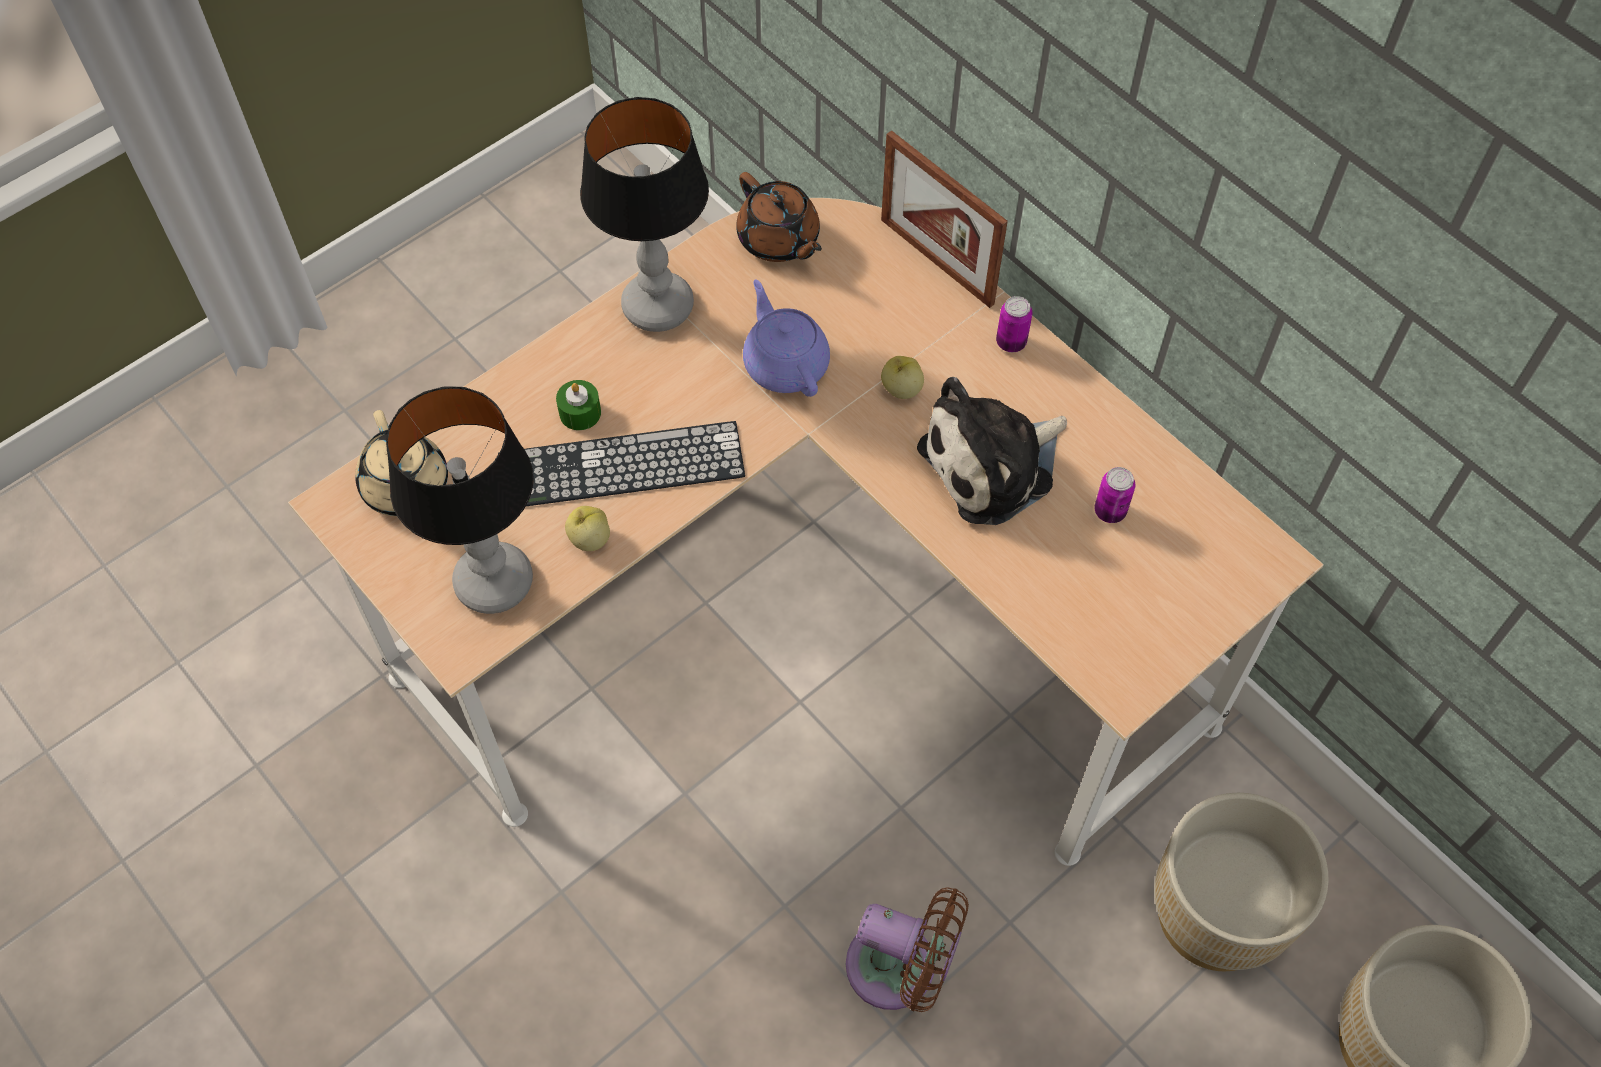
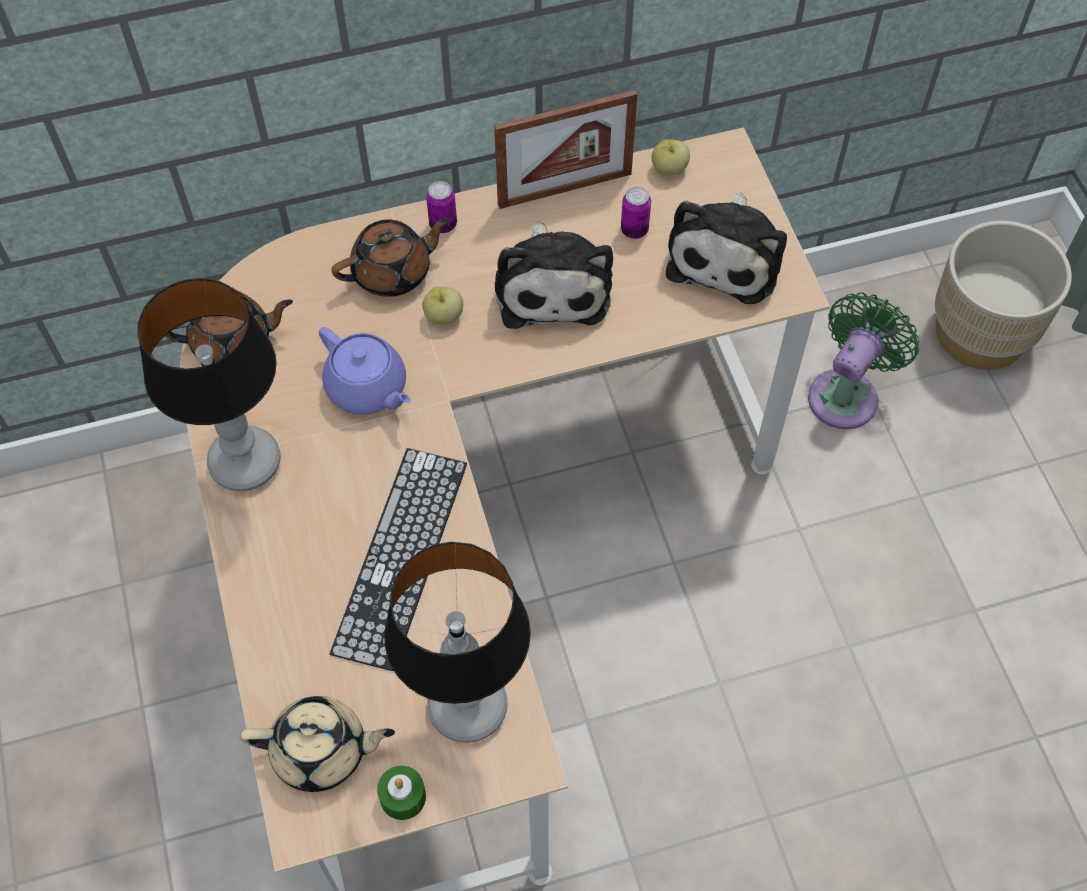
camera: 65 degrees left, 0 degrees up
(580, 412) = (324, 569): green candle -> green candle (403, 797)
(589, 539) = (464, 610): apple -> apple (669, 169)
(785, 363) = (368, 388): purple teapot -> purple teapot turned 135 degrees counterclockwise
(900, 969) = (806, 620): brown fan -> none
(929, 326) = (393, 272): none -> brown teapot
(936, 261) = (331, 239): picture frame -> picture frame (565, 189)
(1130, 612) = (727, 256): none -> plush toy
(1216, 913) = (847, 393): beige planter -> green fan

